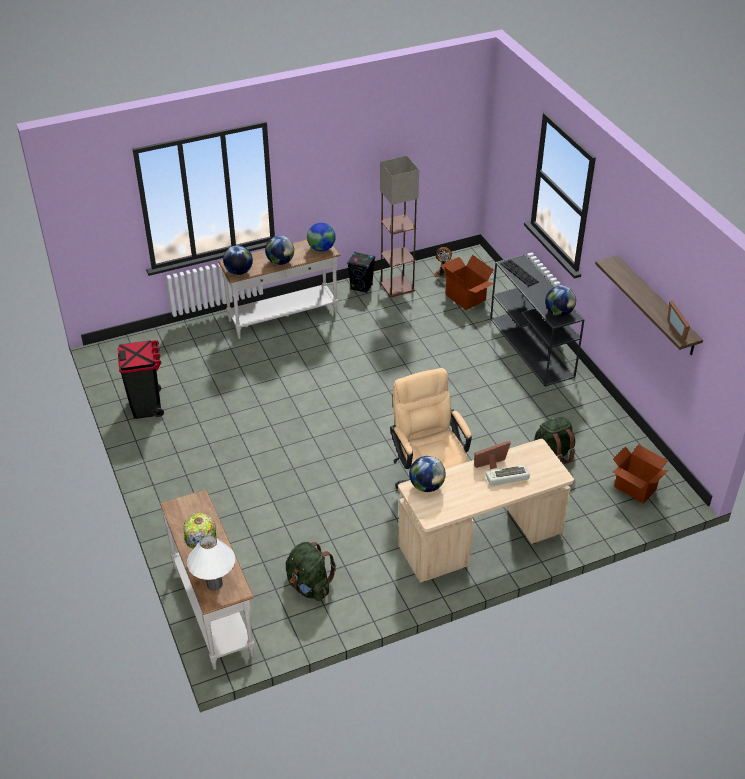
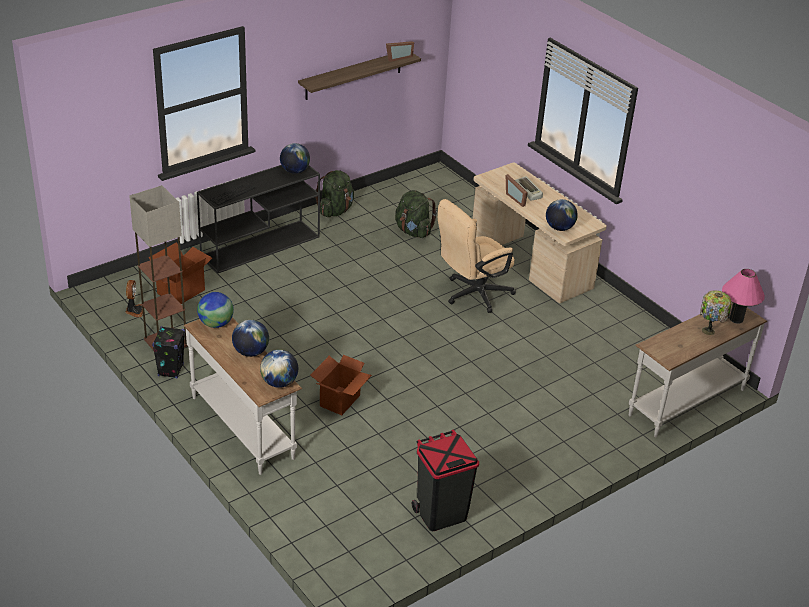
camera: 105 degrees left, 5 degrees down
(214, 584) = (736, 319): white table lamp -> pink table lamp
(309, 586) = (629, 349): green backpack -> green backpack (335, 210)
(635, 488) = (436, 191): cardboard box -> cardboard box (340, 401)

